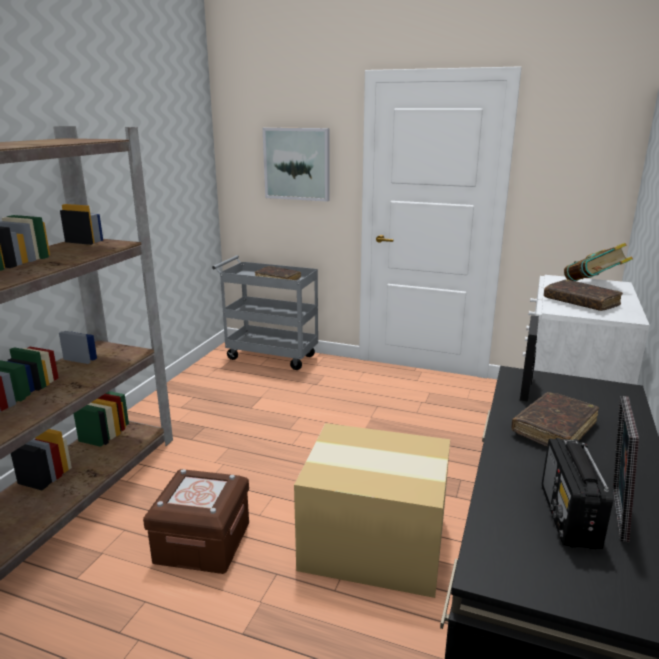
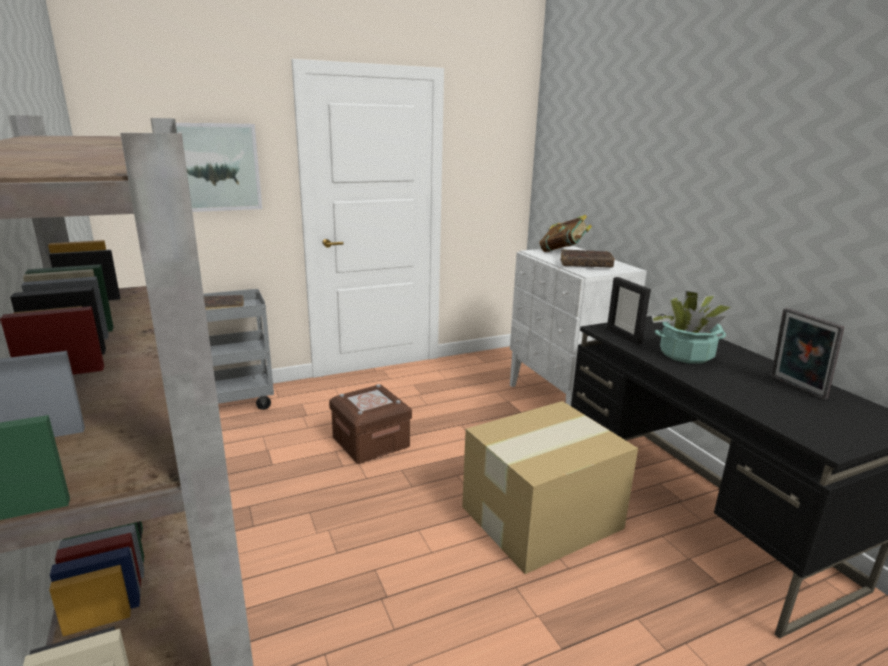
camera: 45 degrees left, 0 degrees up
(202, 543) = (421, 608): brown storage box -> brown storage box (371, 442)
(554, 429) = (686, 355): brown book -> potted plant
(569, 517) = (789, 399): radio -> none

